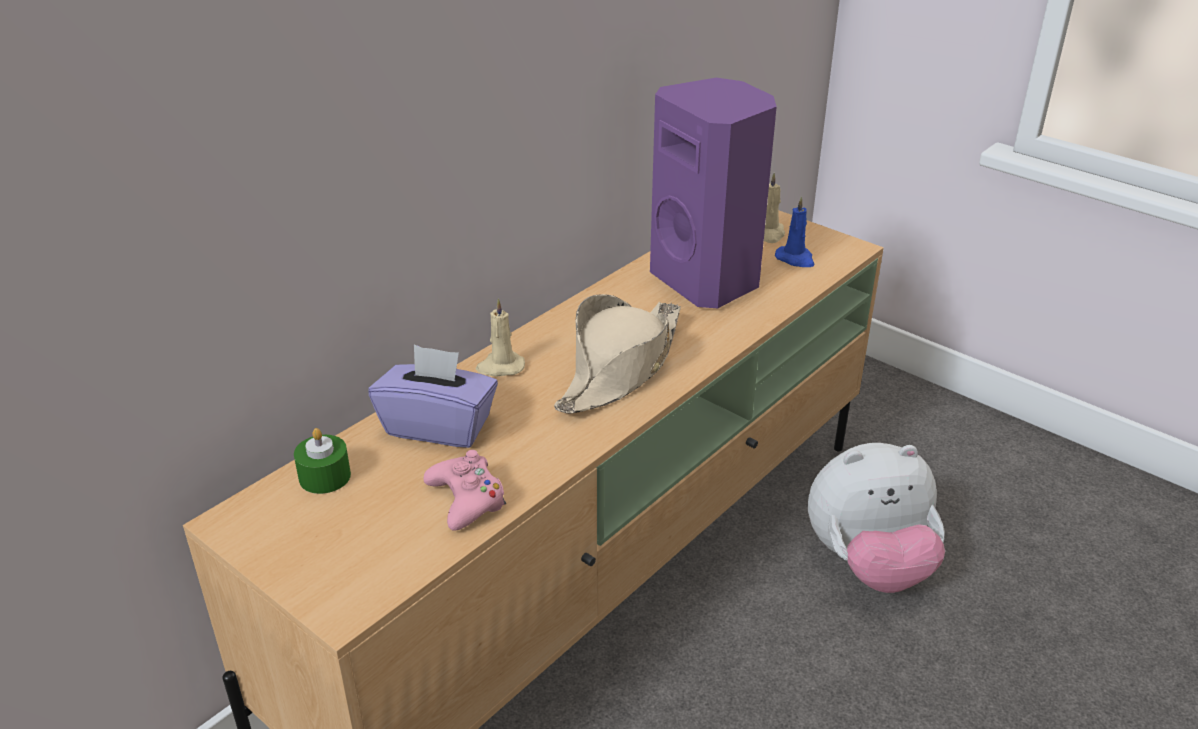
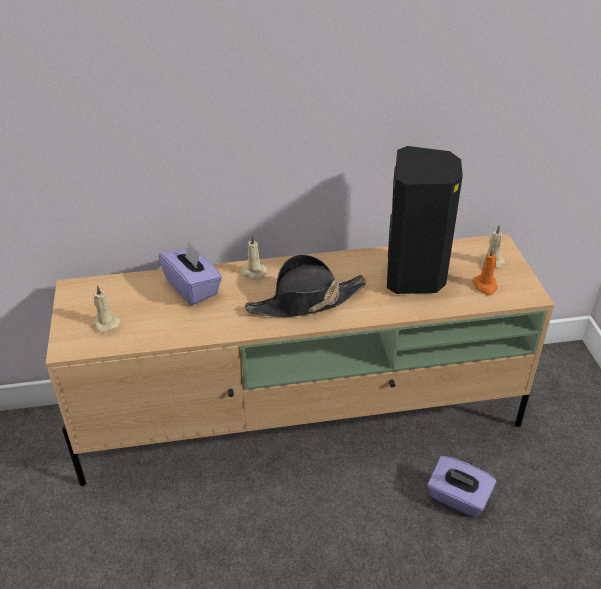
camera: 40 degrees right, 5 degrees up
(325, 476) = (124, 287): green candle -> none
(363, 539) = (105, 323): none -> beige candle
(467, 500) = (162, 329): pink game controller -> none
(620, 368) = (306, 301): beige hat -> black hat
(708, 281) = (416, 276): purple speaker -> black speaker
(795, 259) = (485, 286): blue candle -> orange candle
(868, 564) = (458, 498): plush toy -> purple tissue box

